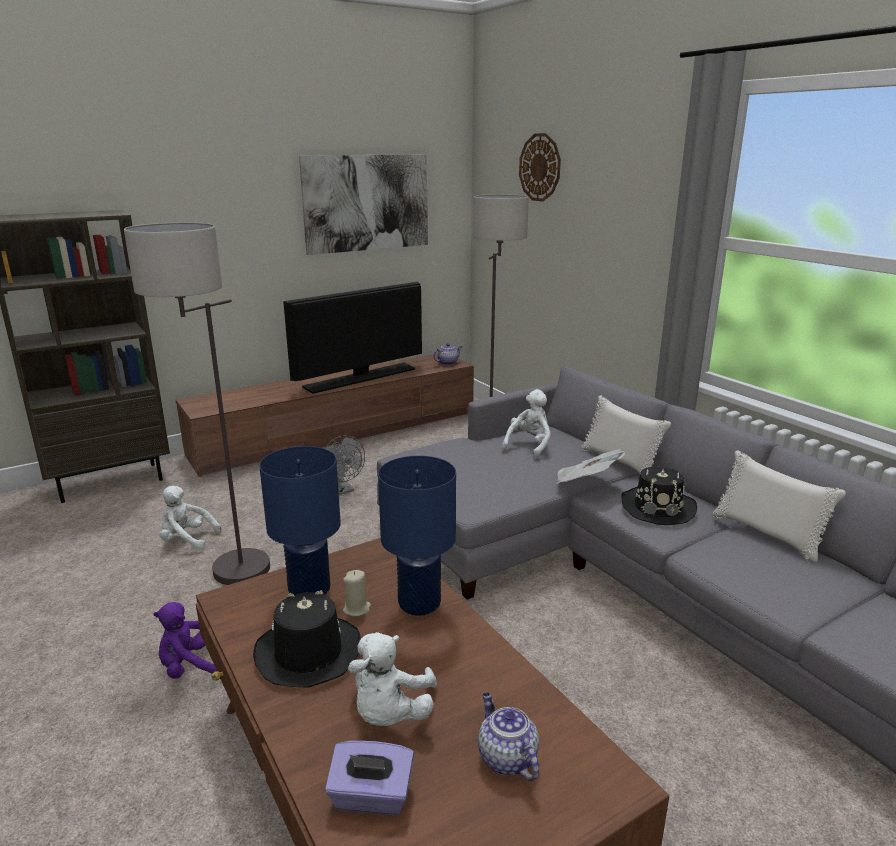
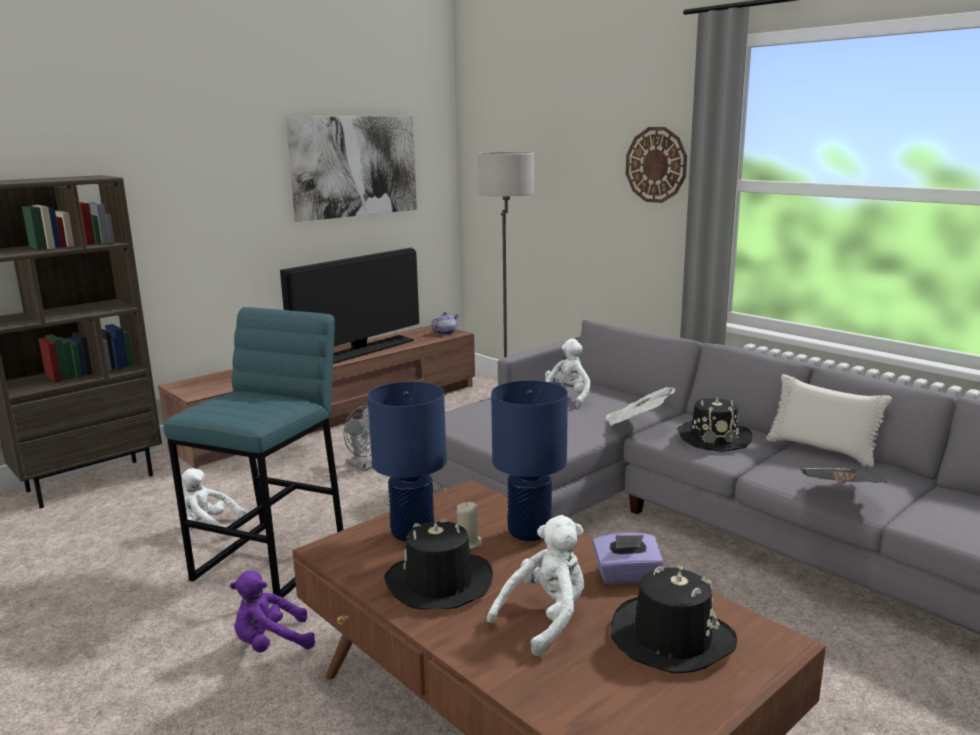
camera: 10 degrees left, 5 degrees down
(228, 577) = (272, 559): grey floor lamp -> turquoise stool
(371, 797) = (562, 683): purple tissue box -> purple tissue box (626, 576)
(390, 713) = (545, 619): white plush toy -> white plush toy turned 135 degrees counterclockwise
(506, 758) = (671, 638): teapot -> black hat
(540, 167) = (536, 125): wall clock -> wall clock (656, 165)
(620, 462) = (661, 405): white pillow -> none
(765, 595) = (839, 496): none -> newspaper

